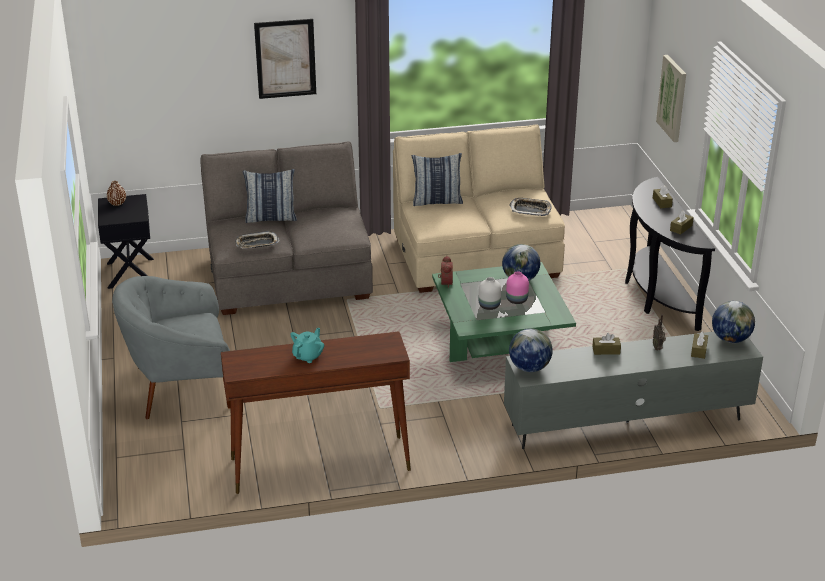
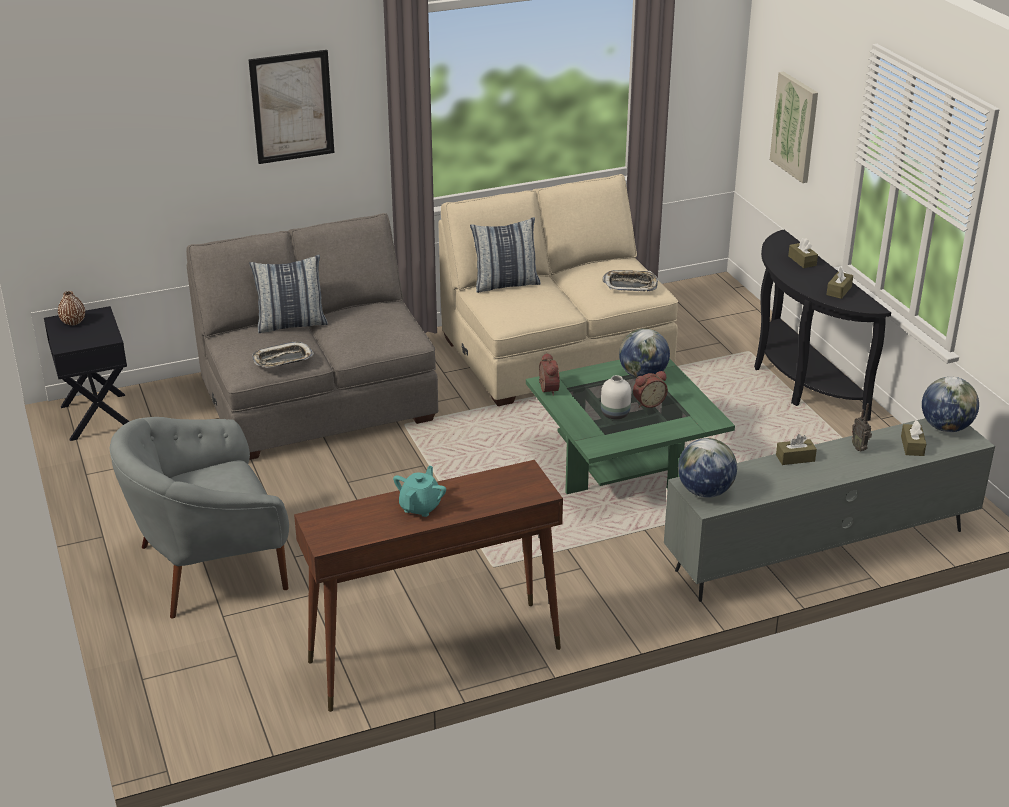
camera: 10 degrees left, 0 degrees up
(517, 300) = (648, 402): pink vase -> alarm clock

